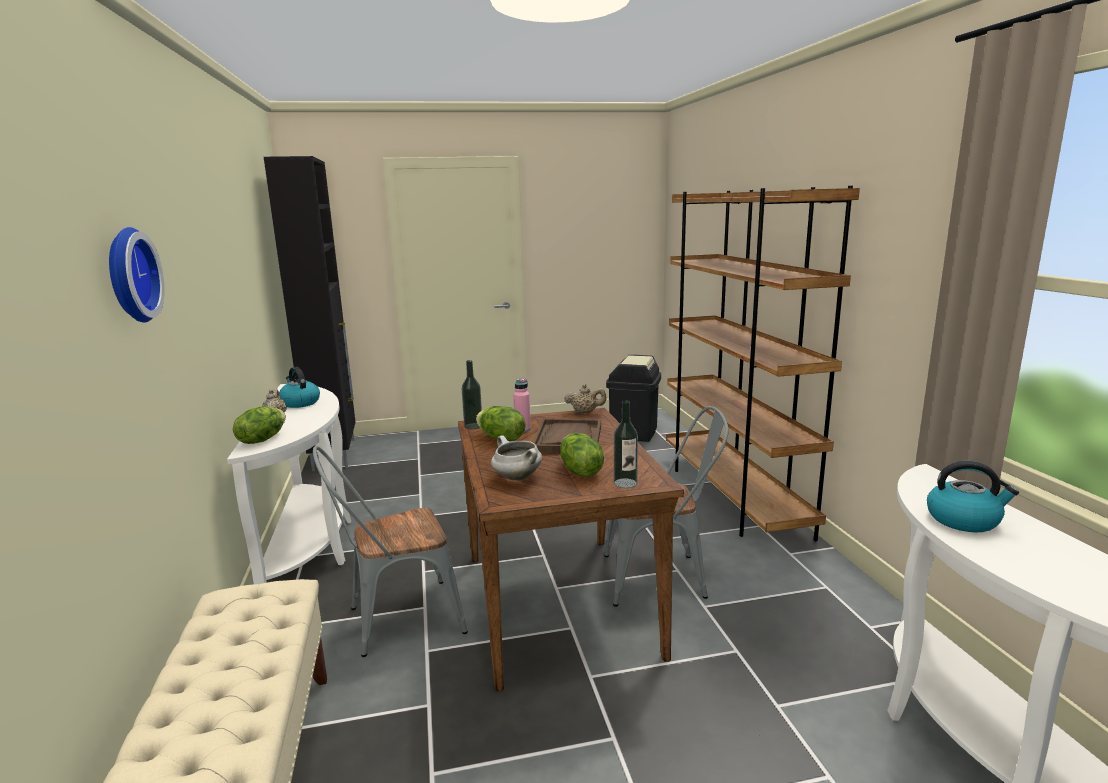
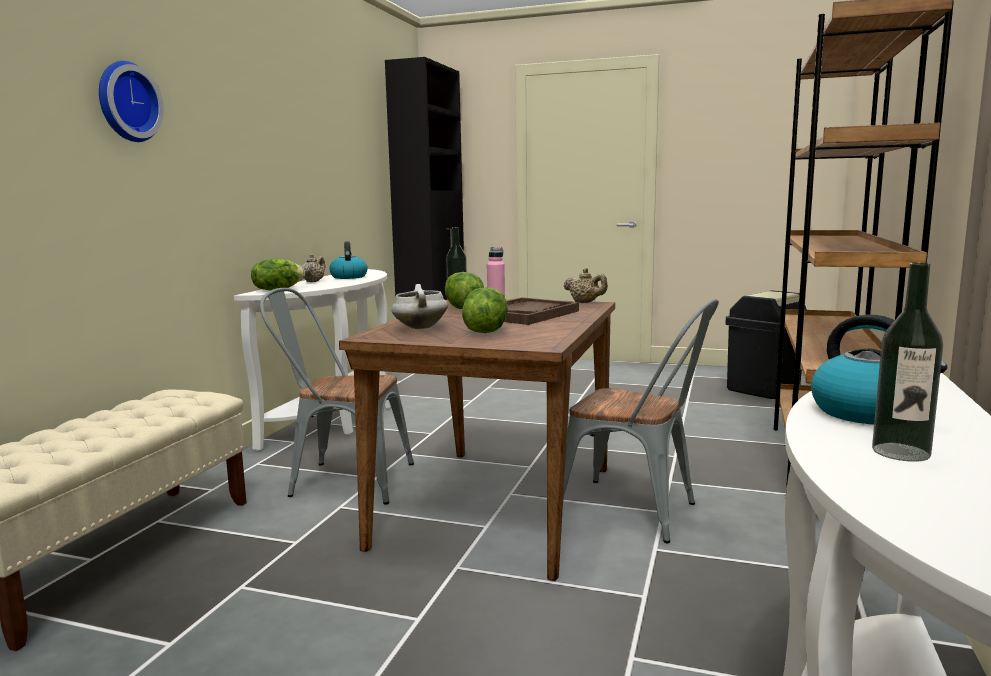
camera: 30 degrees right, 5 degrees down
(625, 483) = (511, 342): bottle -> bottle (901, 452)

